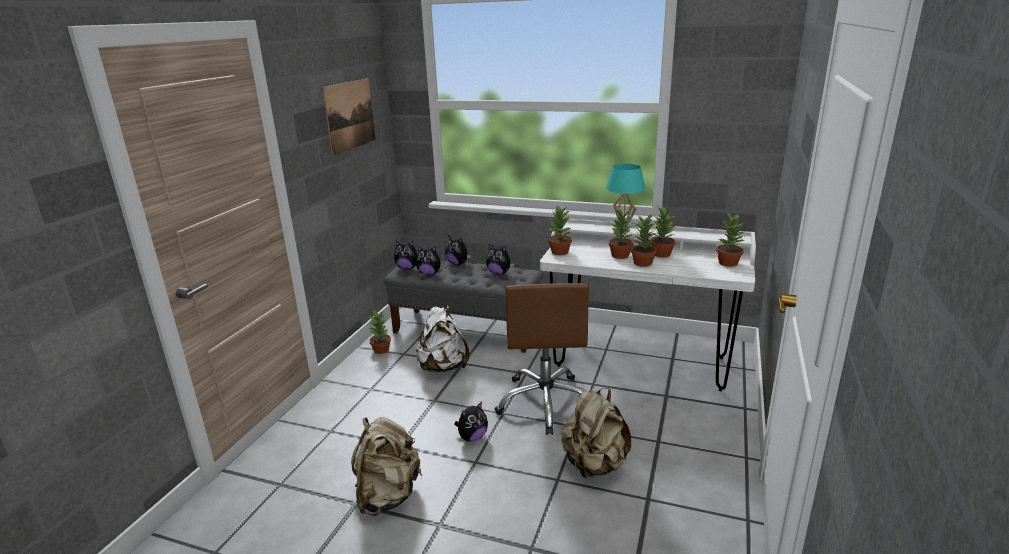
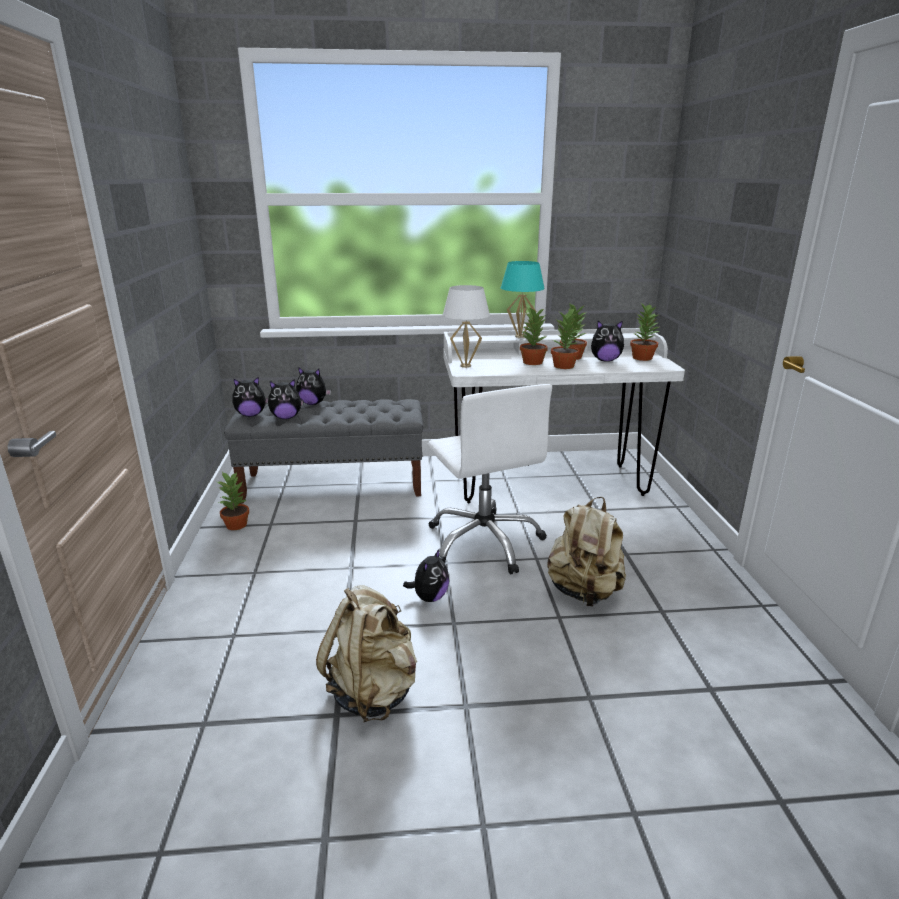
camera: 25 degrees left, 0 degrees up
(350, 115) = (164, 204): picture -> none
(443, 367) = (333, 529): white backpack -> none
(499, 273) = (374, 406): plush toy -> plush toy (605, 360)
(546, 402) = (484, 542): brown office chair -> white office chair
(560, 252) = (465, 366): potted plant -> white table lamp

